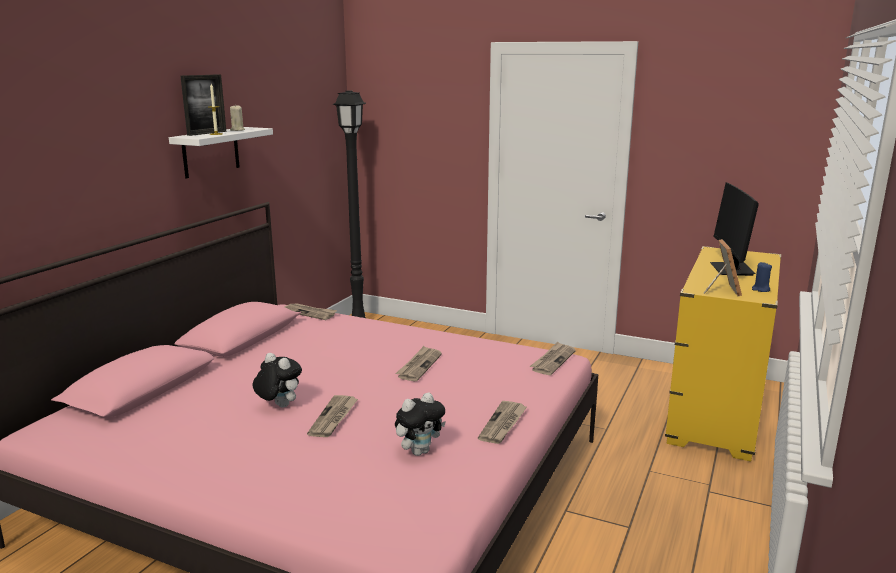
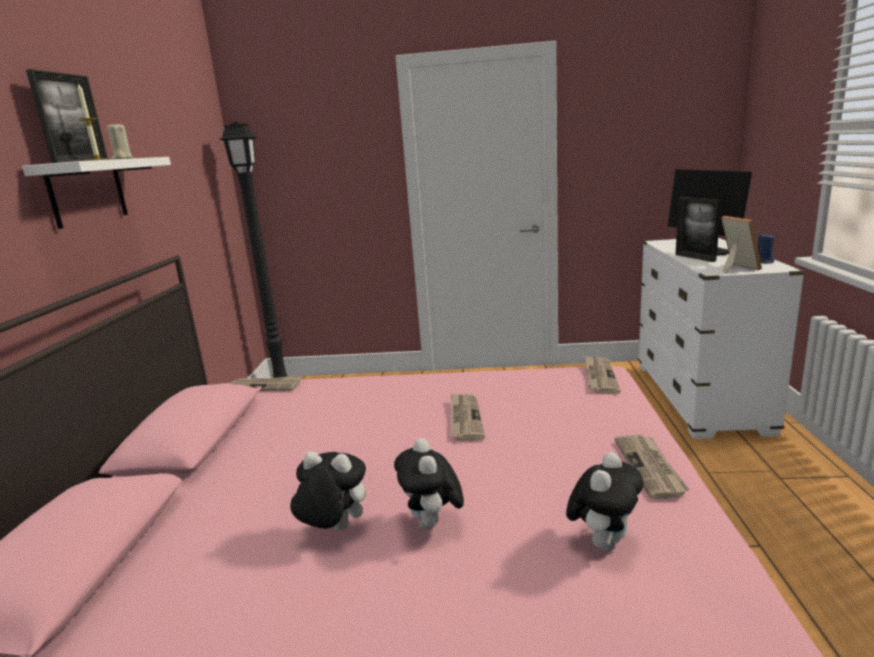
camera: 20 degrees left, 0 degrees up
(334, 418) = (432, 525): newspaper -> plush toy
(710, 273) = (695, 258): none -> picture frame
(716, 413) = (699, 398): yellow dresser -> white dresser

